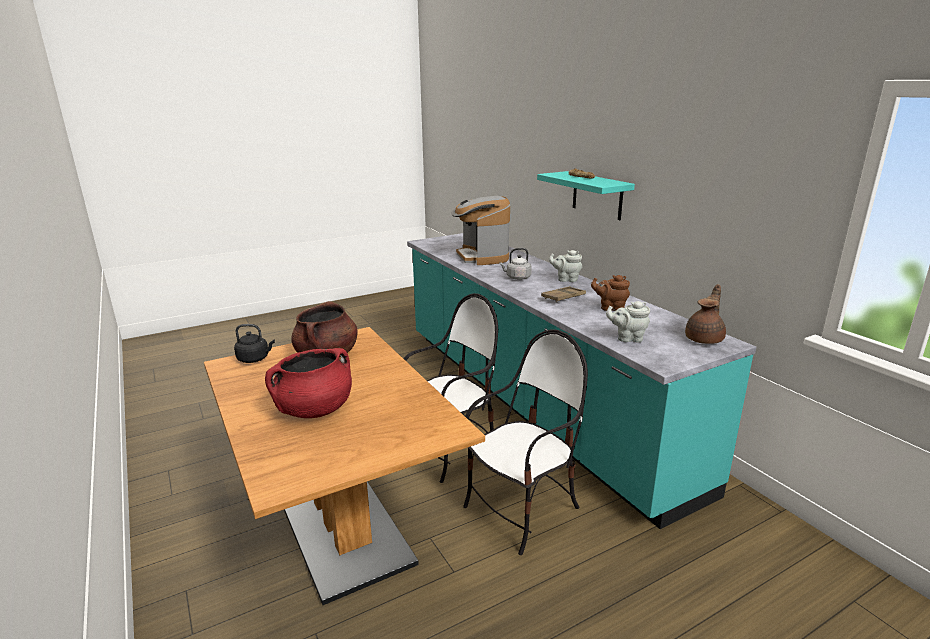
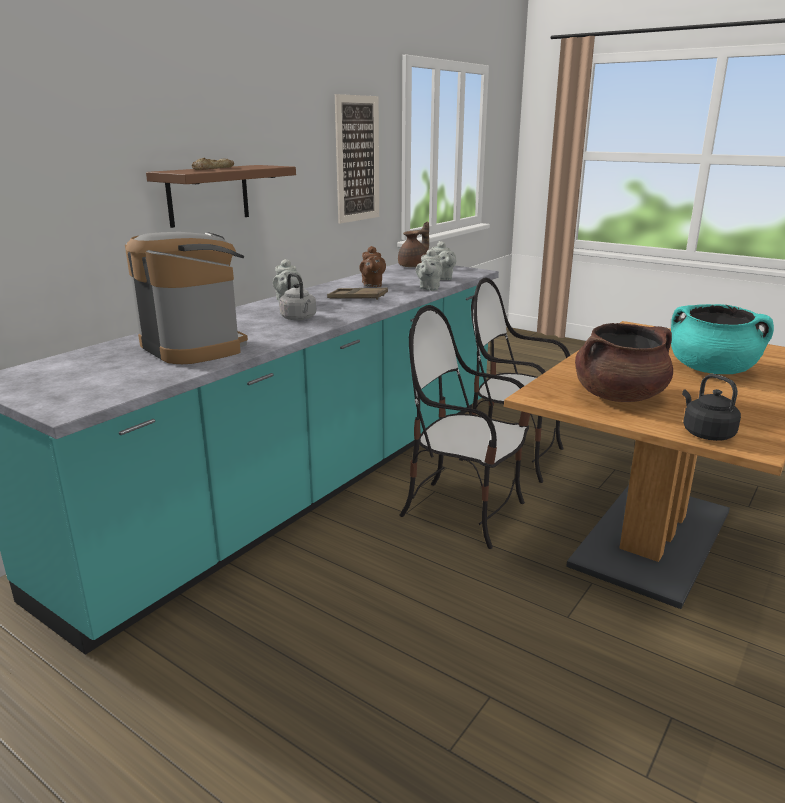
camera: 115 degrees left, 0 degrees up
(314, 410) = (712, 370): red cooking pot -> turquoise cooking pot
(482, 257) = (194, 346): coffee machine -> coffee machine turned 90 degrees counterclockwise
(583, 324) = (429, 288): none -> grey teapot
(597, 195) = (208, 195): turquoise shelf -> brown shelf
(705, 339) = (414, 266): brown teapot -> brown teapot turned 120 degrees clockwise
(751, 207) = (357, 159): none -> picture

